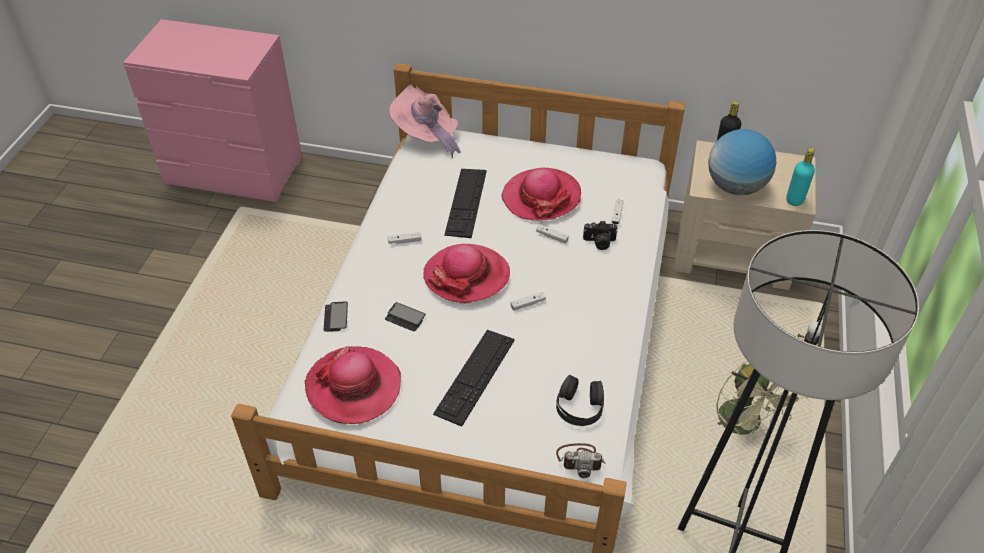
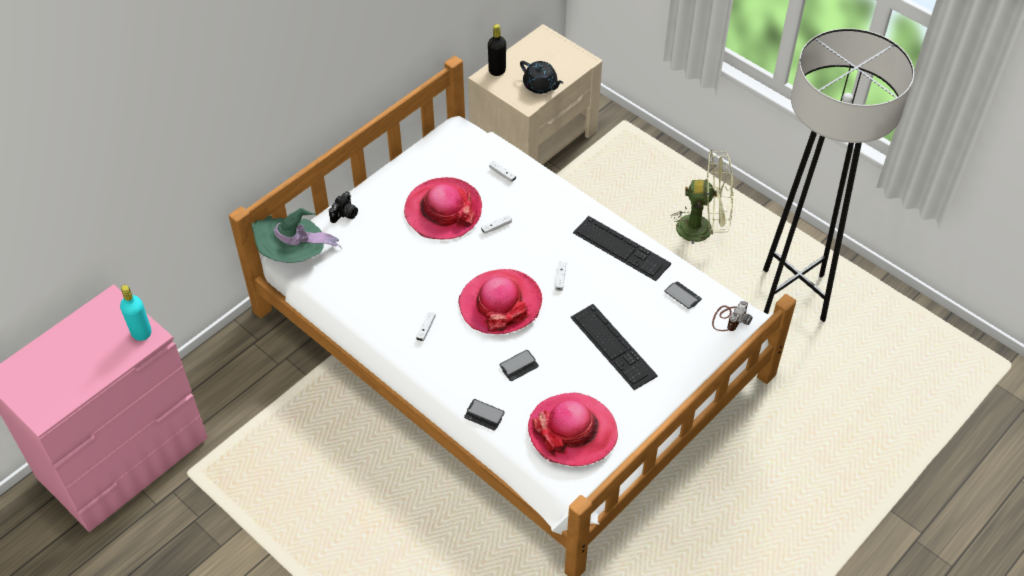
camera: 60 degrees left, 5 degrees up
(426, 136) = (294, 254): pink hat -> green hat
(466, 202) = (409, 265): keyboard -> keyboard (621, 248)
(579, 406) = (682, 296): black headphones -> phone
(599, 242) = (525, 201): camera -> camera (345, 215)
(735, 187) = (540, 86): globe -> black teapot
(794, 200) = (580, 62): turquoise bottle -> turquoise bottle (141, 333)

